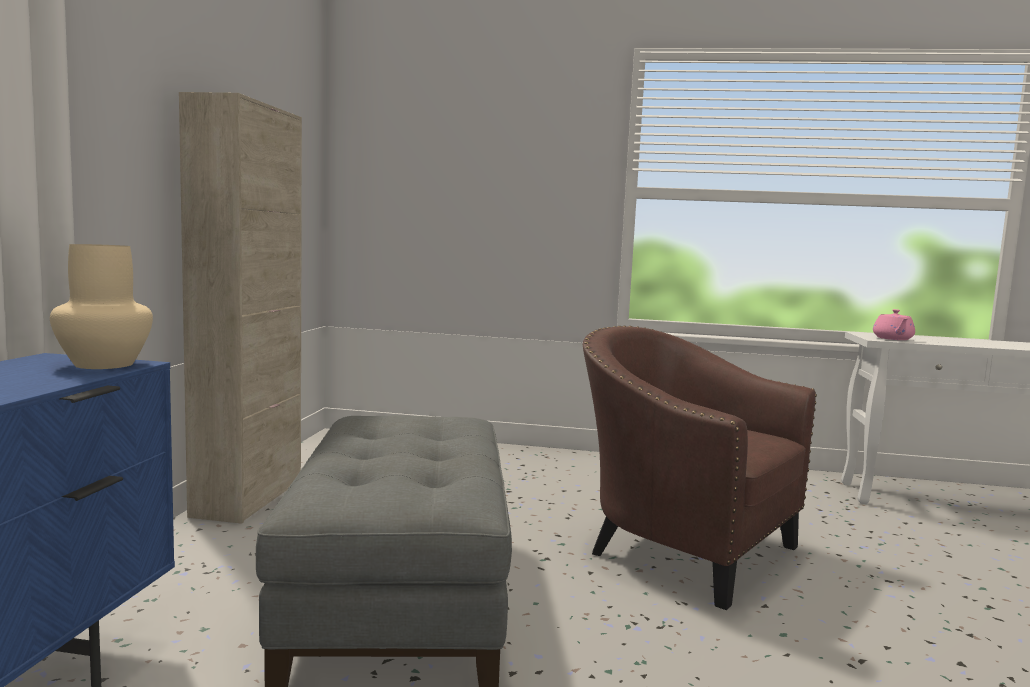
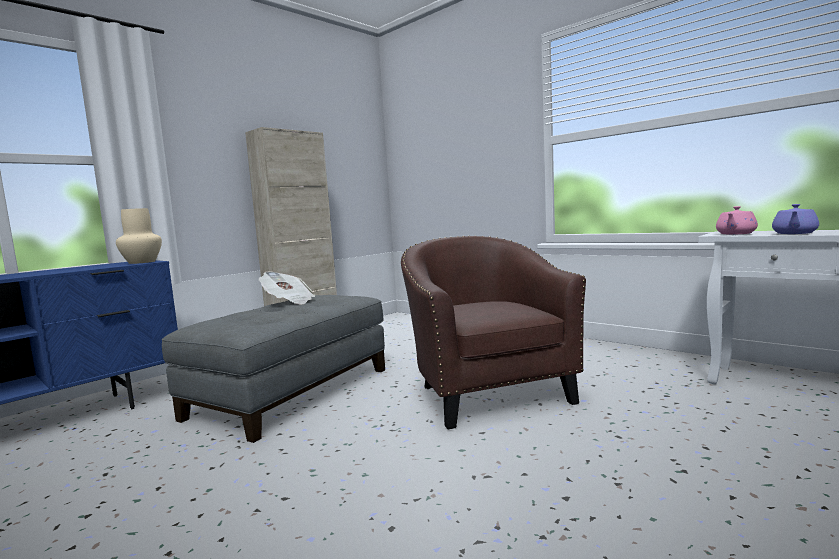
camera: 35 degrees right, 0 degrees up
(370, 433) = (289, 302): none -> newspaper
(947, 342) = (794, 233): none -> purple teapot

